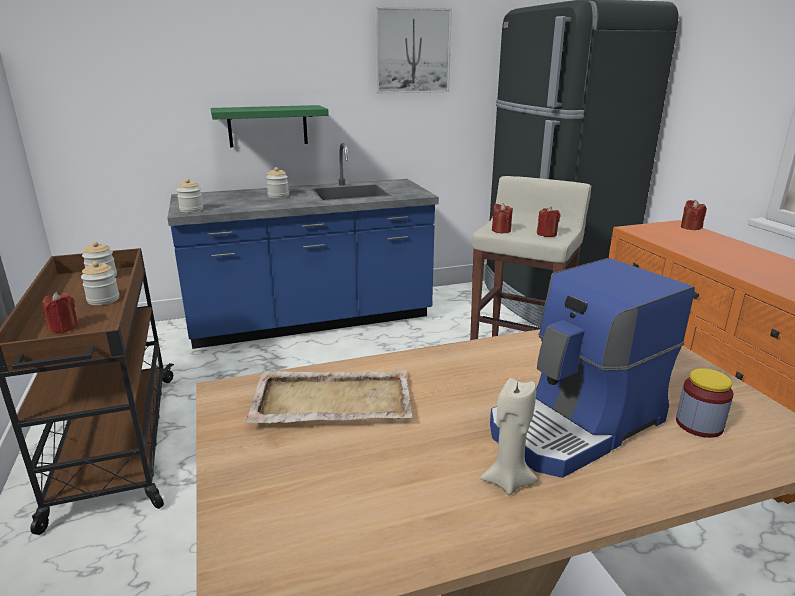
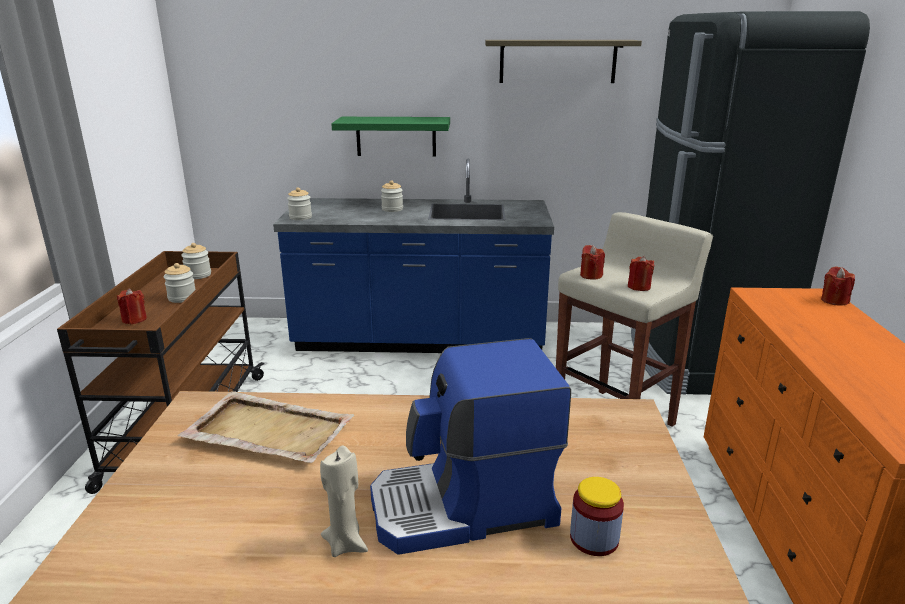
camera: 20 degrees right, 0 degrees up
(412, 51) = (557, 61): picture -> shelf

